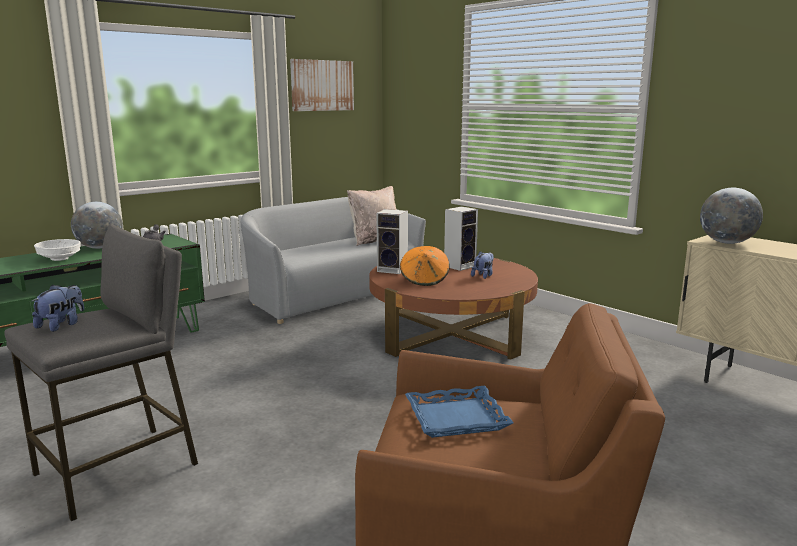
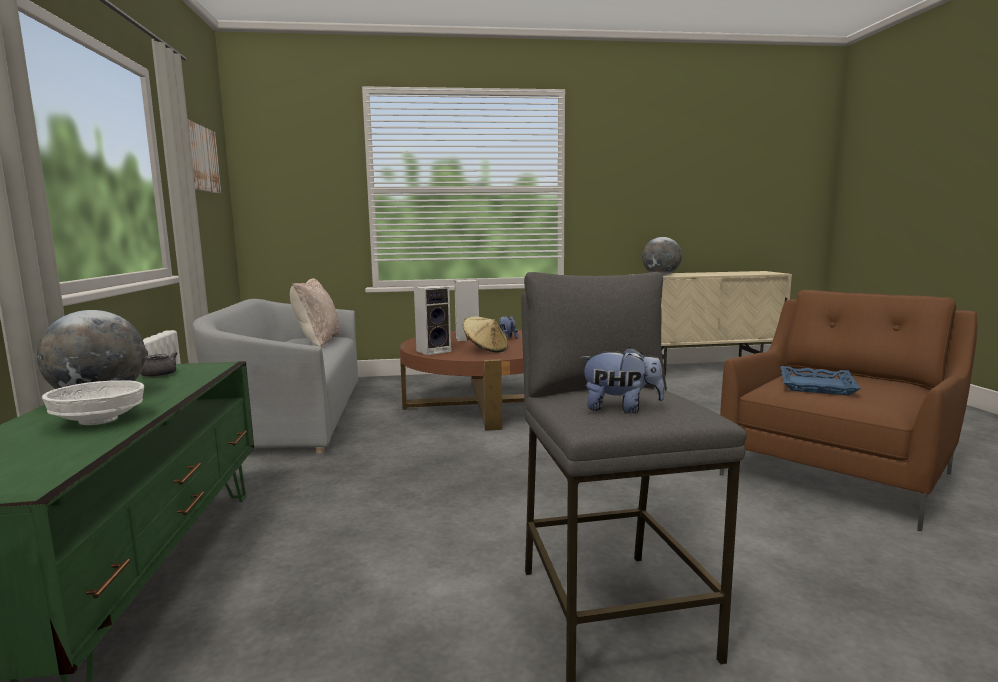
camera: 55 degrees left, 5 degrees down
(61, 325) = (620, 408): plush toy -> plush toy turned 135 degrees clockwise
(424, 280) = (485, 349): orange hat -> beige hat

